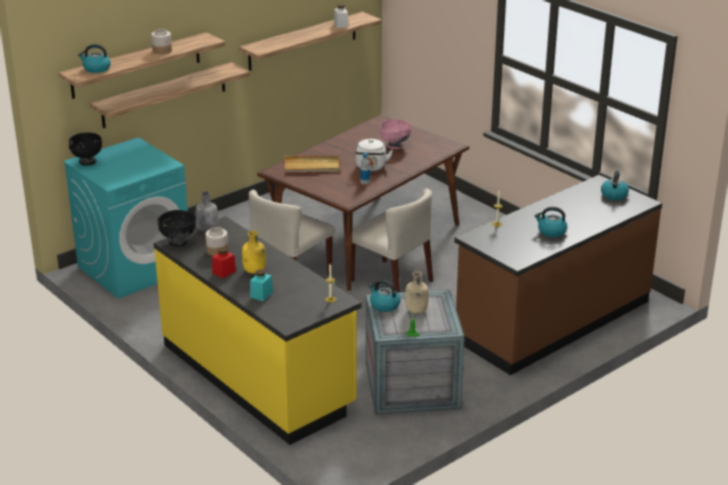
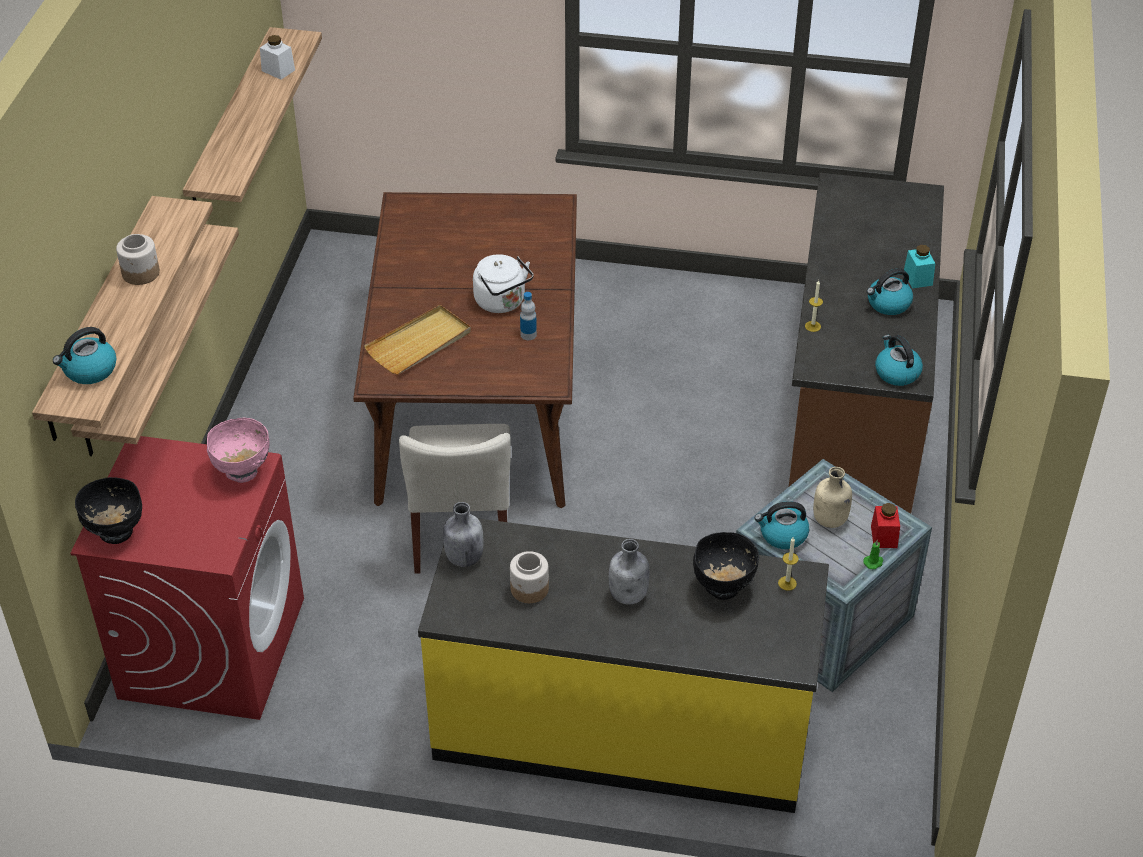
camera: 40 degrees left, 15 degrees up
(135, 268) = (212, 647): turquoise washing machine -> red washing machine
(178, 242) = (454, 608): black bowl -> black bowl (723, 588)
(224, 272) = (591, 623): red jar -> red jar (884, 536)
(254, 271) = (629, 595): yellow bottle -> grey bottle
(261, 294) = (693, 632): turquoise jar -> turquoise jar (918, 278)
(392, 281) = (597, 457): beige chair -> none
(395, 146) = (484, 245): pink bowl -> pink bowl (243, 472)
(614, 195) = (878, 200): kettle -> kettle (896, 372)

